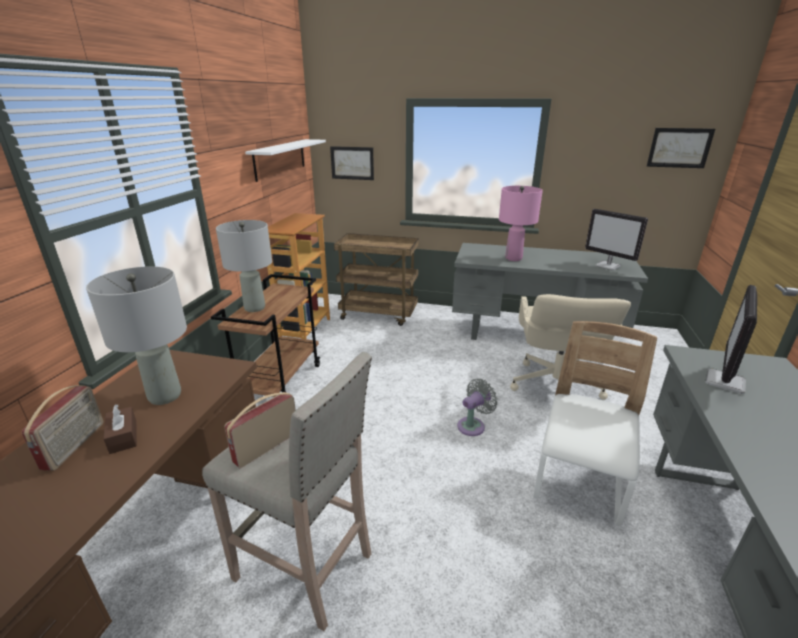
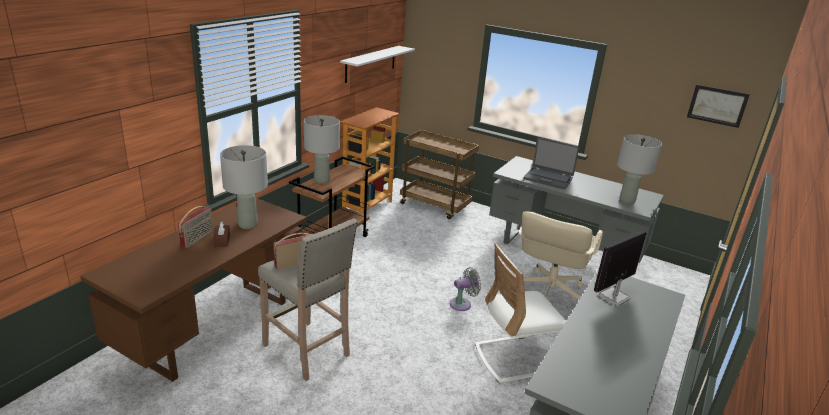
camera: 15 degrees right, 0 degrees up
(352, 163) = (435, 70): picture -> none
(513, 258) = (548, 178): pink table lamp -> laptop
(578, 484) = (515, 358): white chair -> white chair turned 150 degrees counterclockwise
(608, 266) = (627, 201): monitor -> grey table lamp

